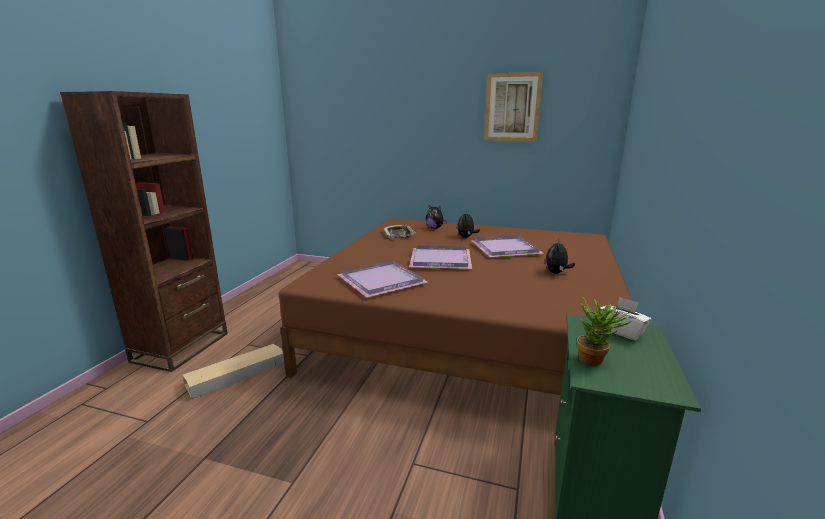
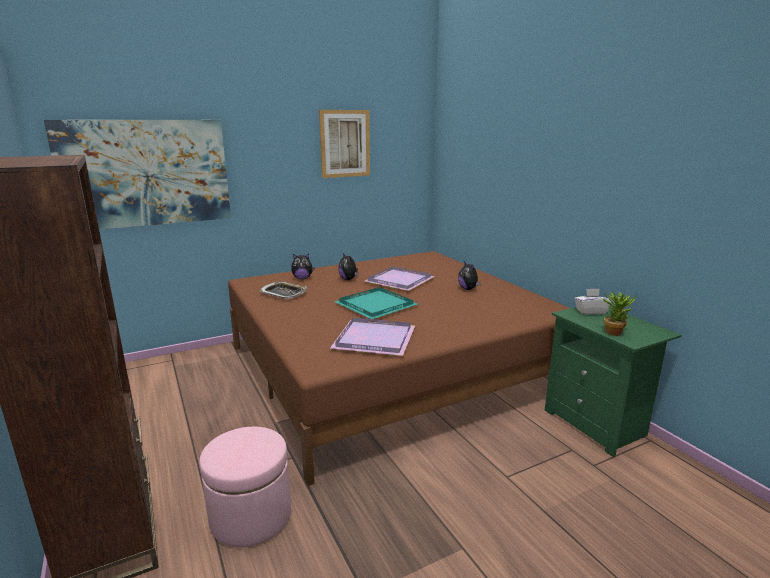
camera: 45 degrees left, 0 degrees up
(237, 374) = (251, 516): beige storage box -> pink ottoman
(346, 126) = (146, 173): none -> picture
(442, 260) = (377, 305): purple tray -> turquoise tray

